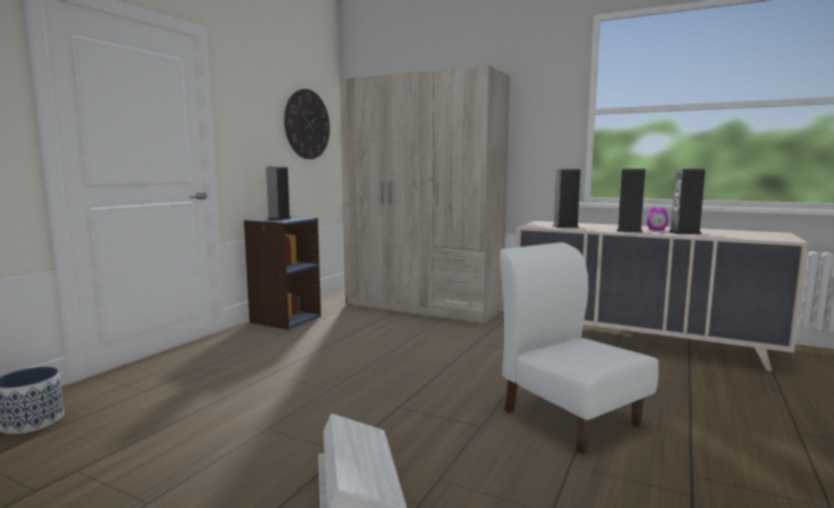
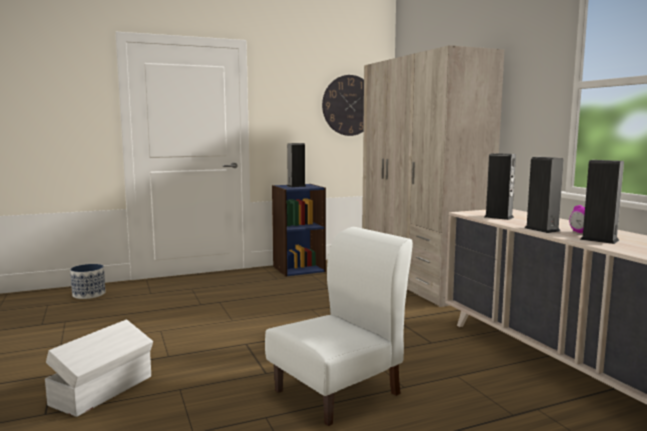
camera: 40 degrees right, 0 degrees up
(569, 417) = (338, 392): white chair -> white chair turned 45 degrees clockwise

